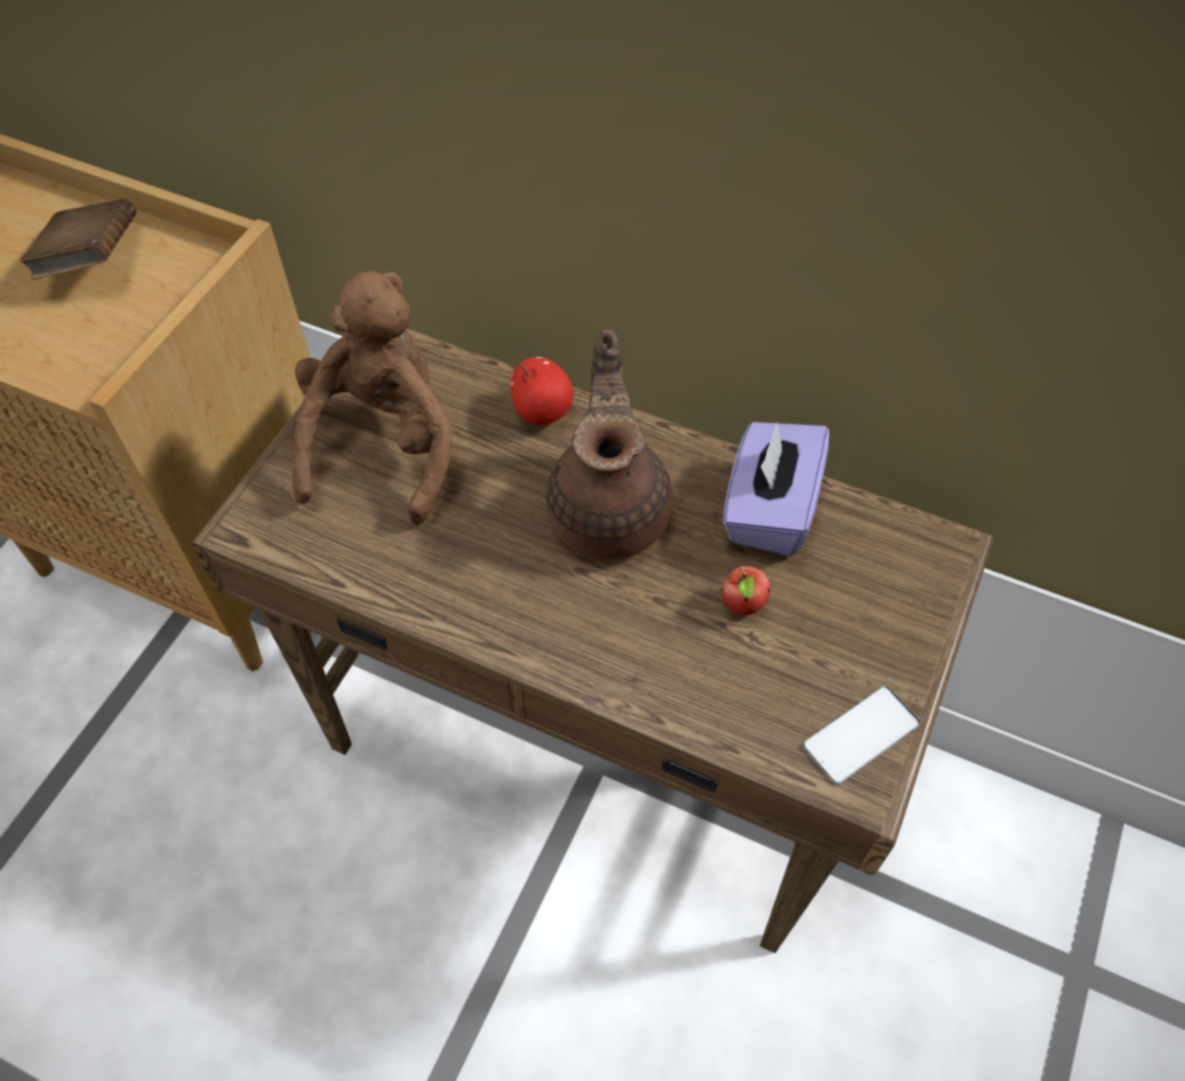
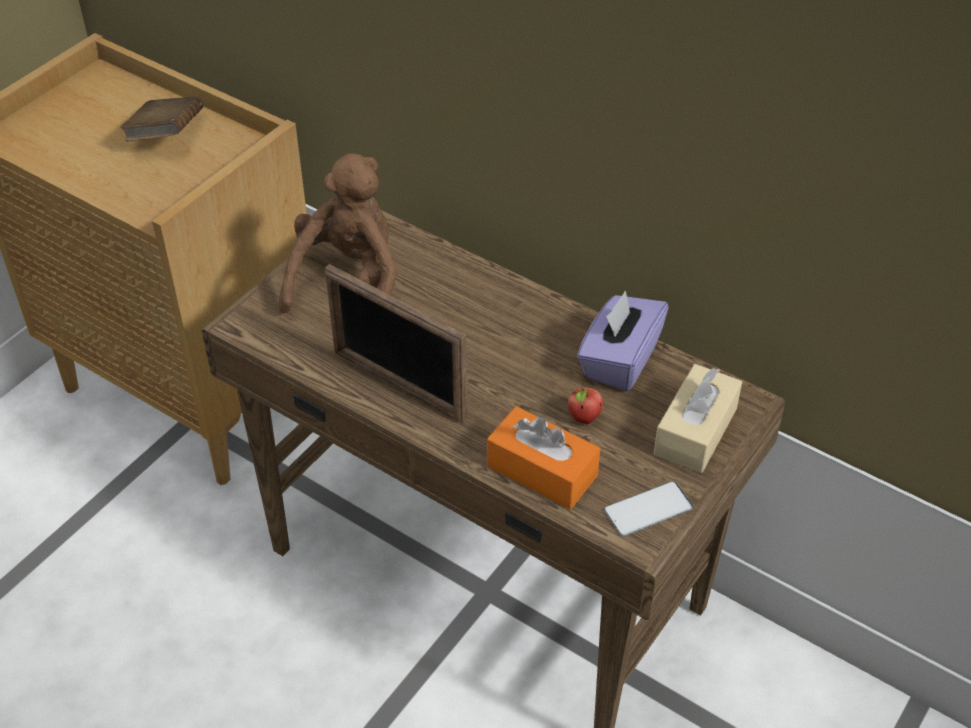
camera: 10 degrees right, 10 degrees down
(482, 592) = (398, 385): none -> picture frame
(542, 411) = (468, 276): apple -> none
(610, 510) = (503, 346): brown teapot -> none
(705, 697) = (542, 471): none -> orange tissue box
(893, 603) = (695, 431): none -> beige tissue box

